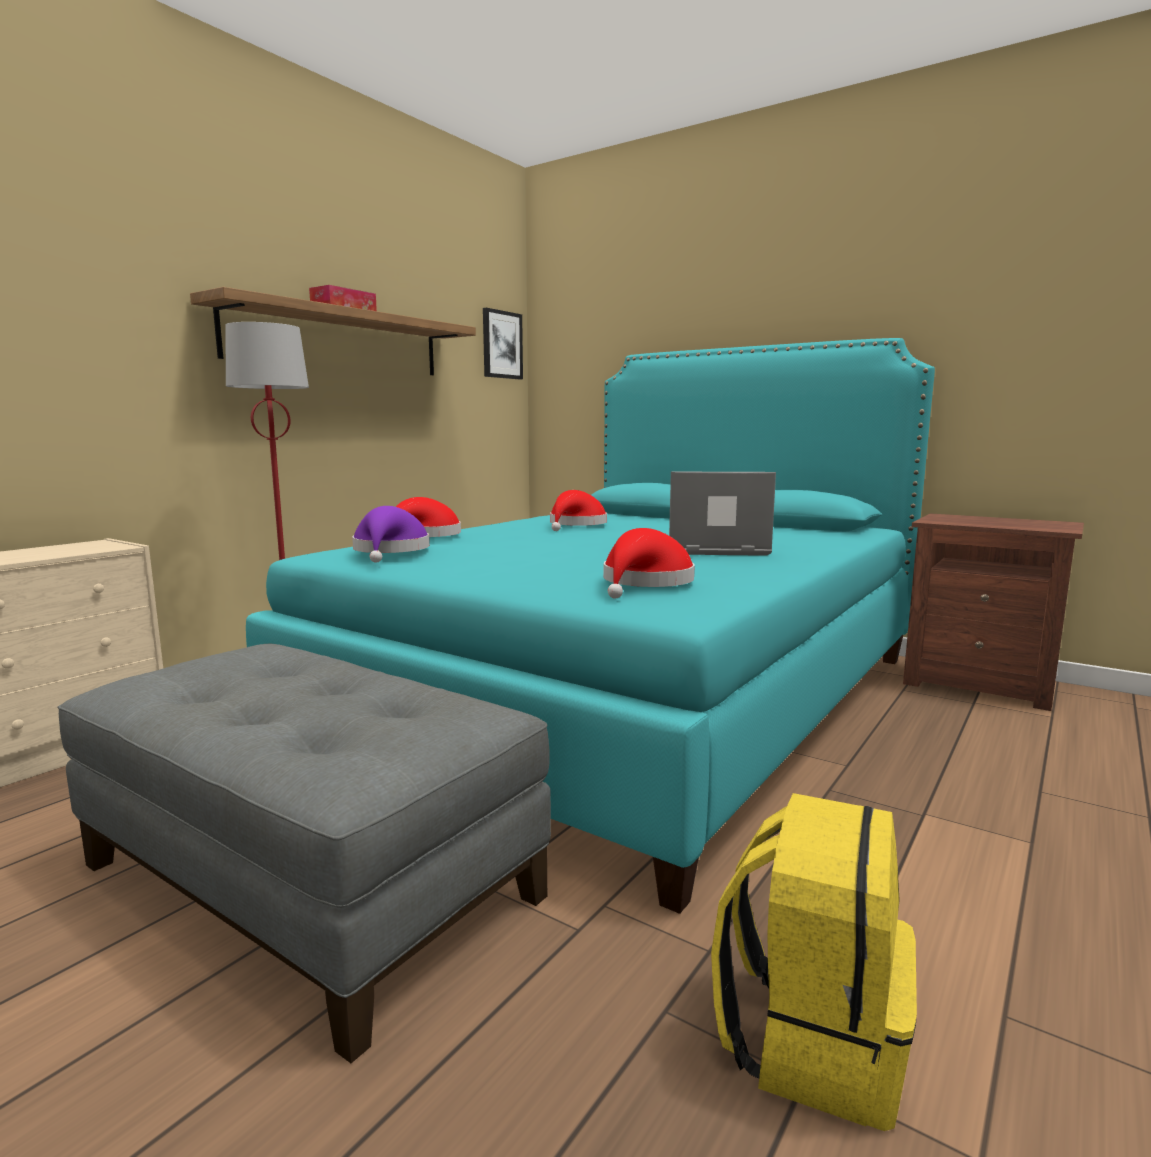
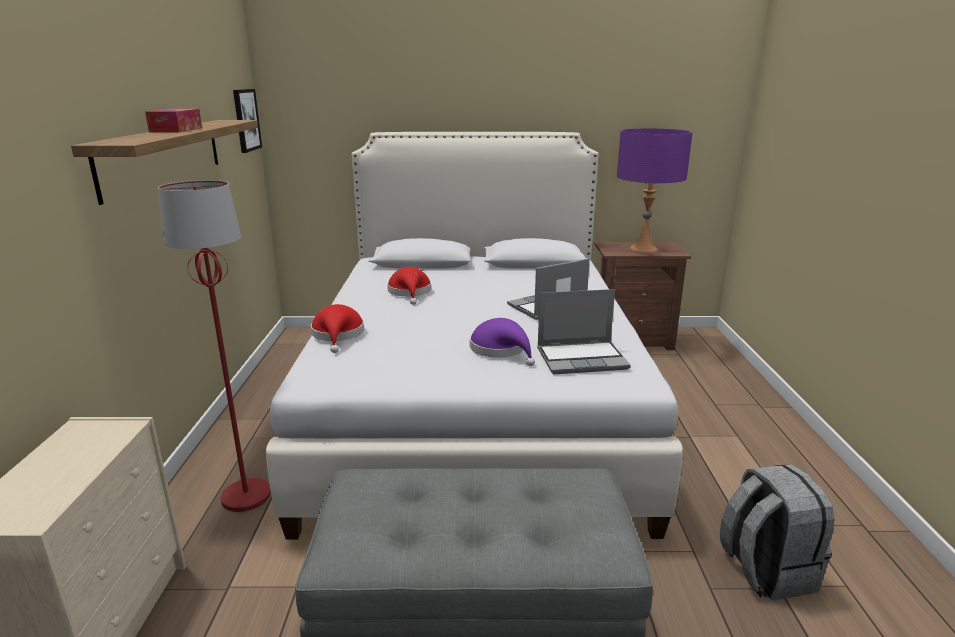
camera: 35 degrees left, 10 degrees up
(390, 551) = (370, 365): purple hat -> purple hat (501, 350)
(630, 695) = (474, 405): turquoise bed -> white bed
(645, 583) = (582, 358): red hat -> laptop
(811, 1039) = (765, 570): yellow backpack -> grey backpack
(1001, 522) = (643, 249): none -> purple table lamp

